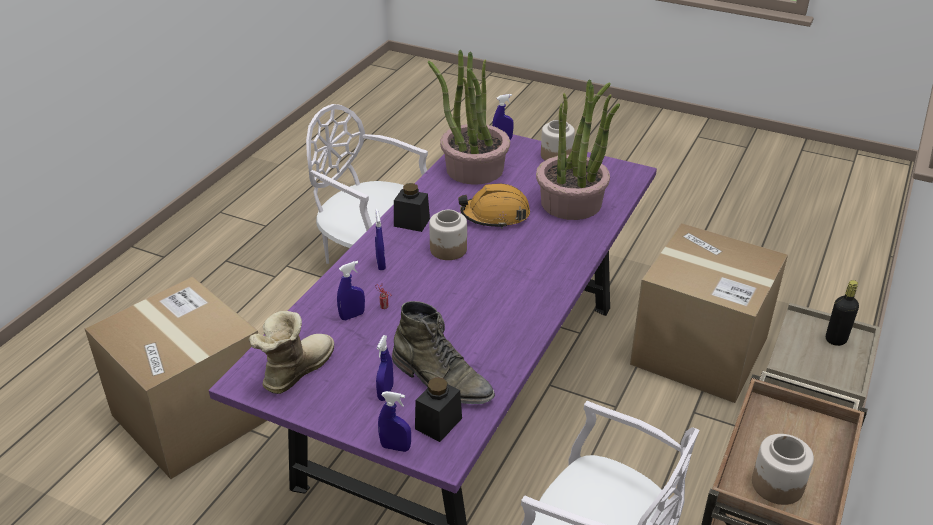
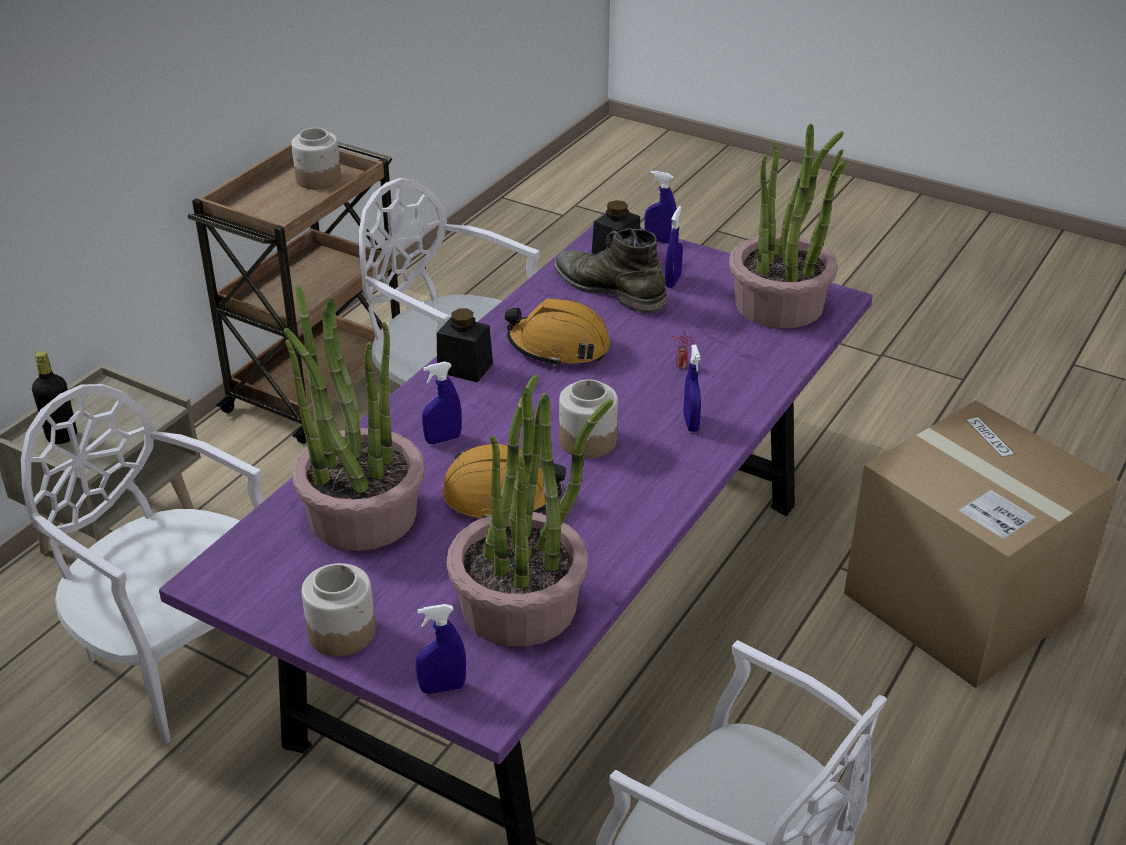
camera: 175 degrees left, 0 degrees up
(294, 370) = (780, 305): boot -> potted plant
(352, 316) = (722, 357): blue spray bottle -> blue spray bottle (443, 439)
(411, 222) = (645, 491): black jar -> black jar (465, 368)
(477, 318) = (559, 347): none -> orange hard hat
(699, 351) = (178, 654): cardboard box -> white chair

